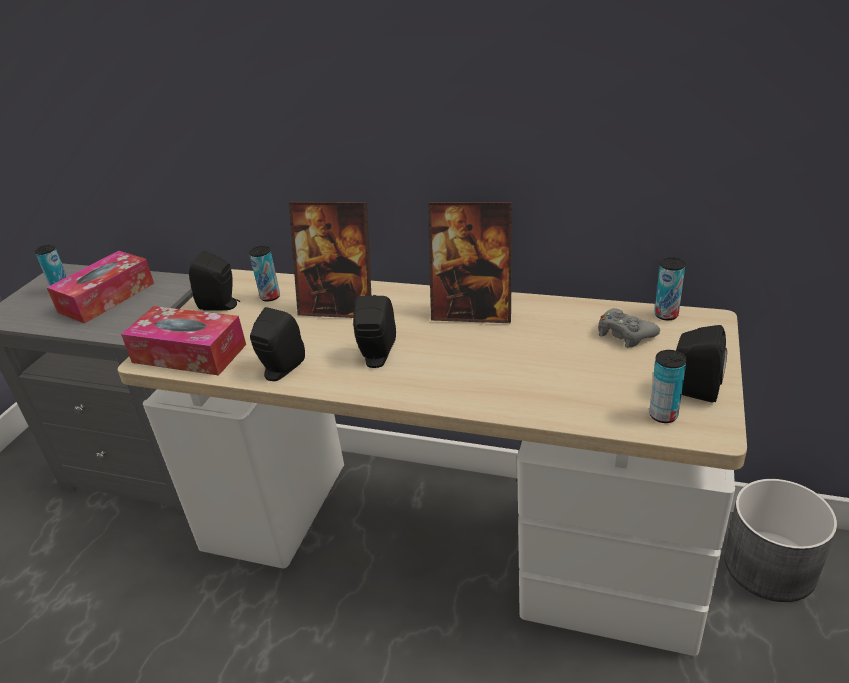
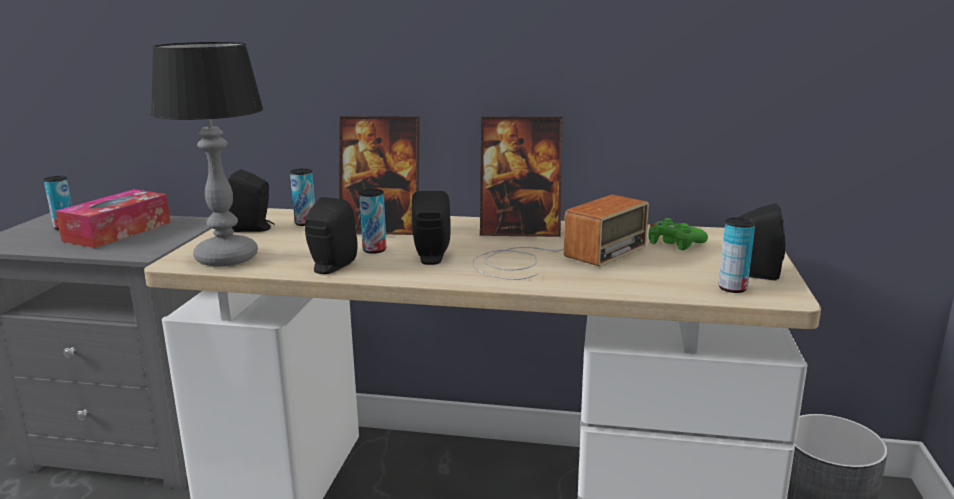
camera: 10 degrees left, 15 degrees down
(189, 353) = (225, 258): tissue box -> table lamp
(495, 358) = (553, 258): none -> radio
(625, 334) = (674, 243): grey game controller -> green game controller
(666, 315) = (707, 232): can -> can (374, 250)

